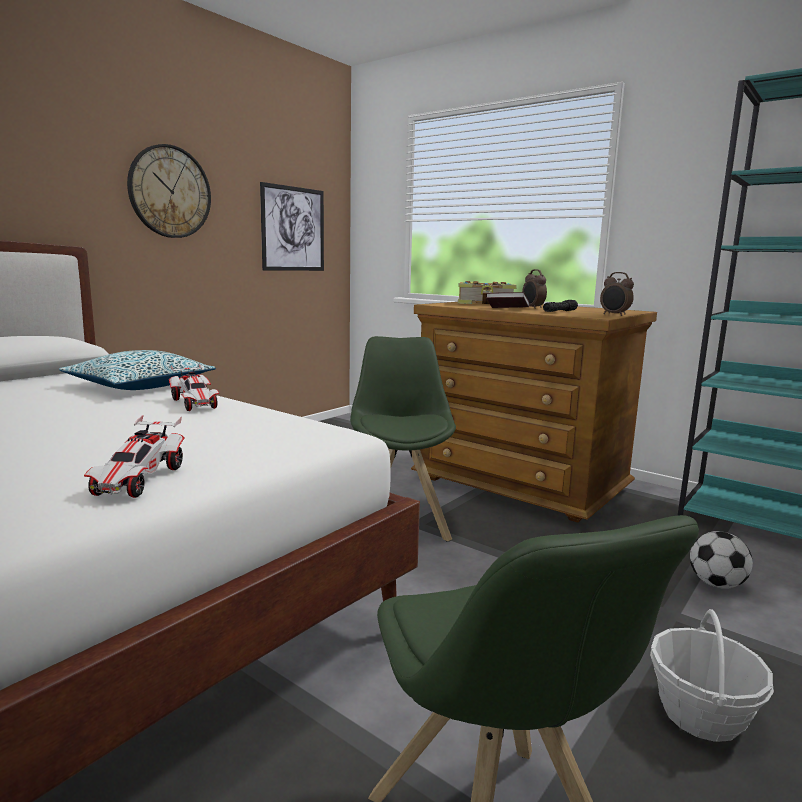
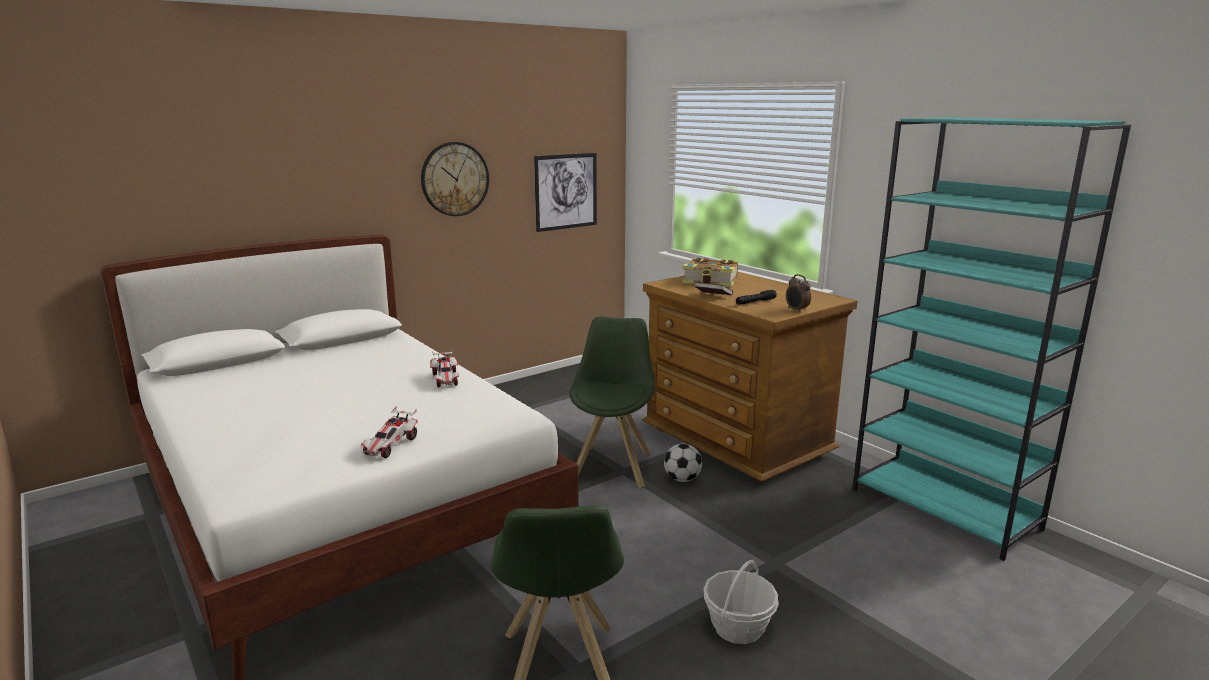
camera: 15 degrees right, 5 degrees up
(140, 386) = (417, 357): pillow -> none
(532, 308) = (741, 293): alarm clock -> none
(716, 584) = (835, 546): football -> football (682, 479)

